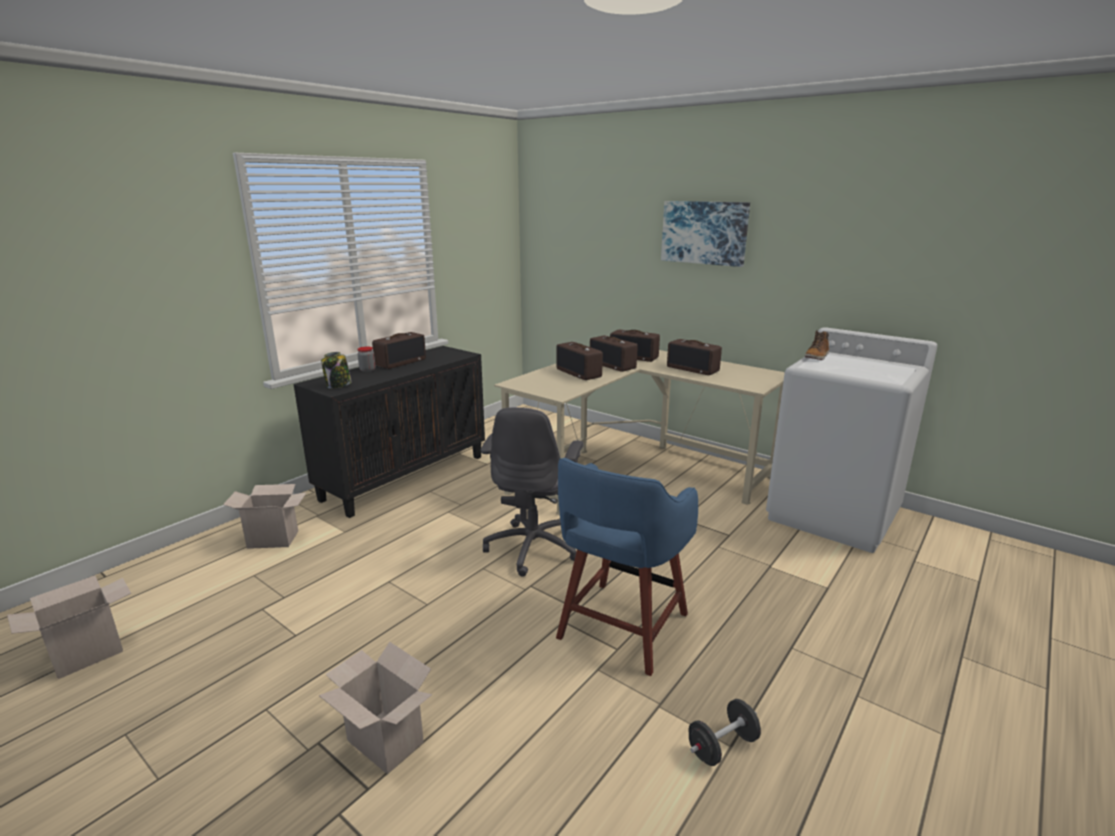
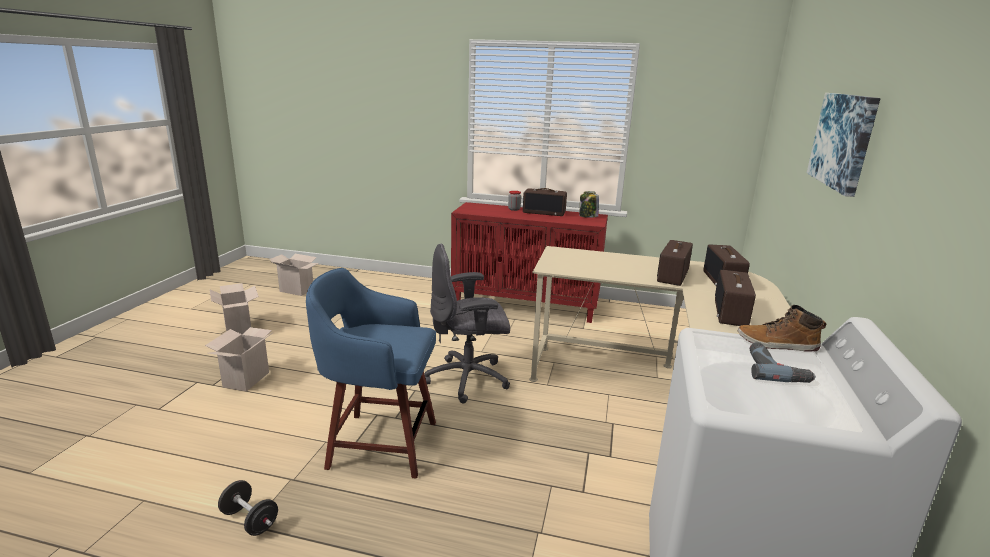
camera: 65 degrees right, 0 degrees up
(275, 539) = (414, 293): cardboard box -> cardboard box (239, 329)
(338, 385) = (474, 210): jar -> jar (588, 216)
(405, 477) = (526, 305): black cabinet -> red cabinet
(579, 373) = (623, 266): radio -> none
(851, 364) = (775, 370): none -> power drill

